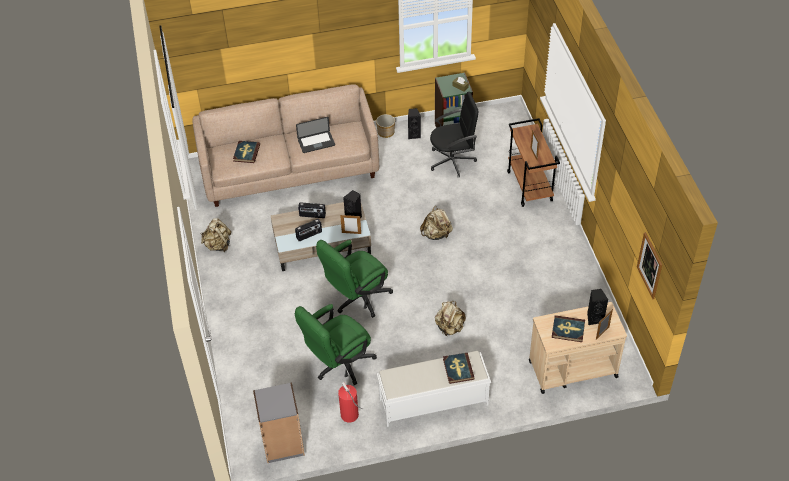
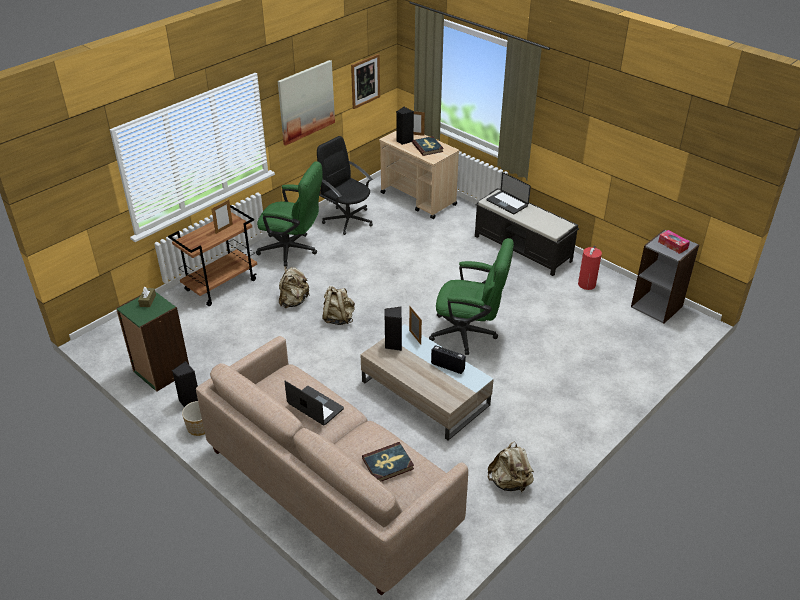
camera: 125 degrees left, 10 degrees down
(274, 402) = (673, 245): none -> tissue box
(312, 215) = (418, 378): radio -> none
(338, 365) = (550, 311): green office chair -> green office chair (293, 250)
(432, 401) = (523, 249): white bench -> black bench
(449, 328) = (442, 268): beige backpack -> beige backpack (293, 301)
(453, 161) = (216, 350): black office chair -> black office chair (348, 219)
(458, 369) = (507, 203): book -> laptop
(618, 197) = (306, 102): none -> picture

